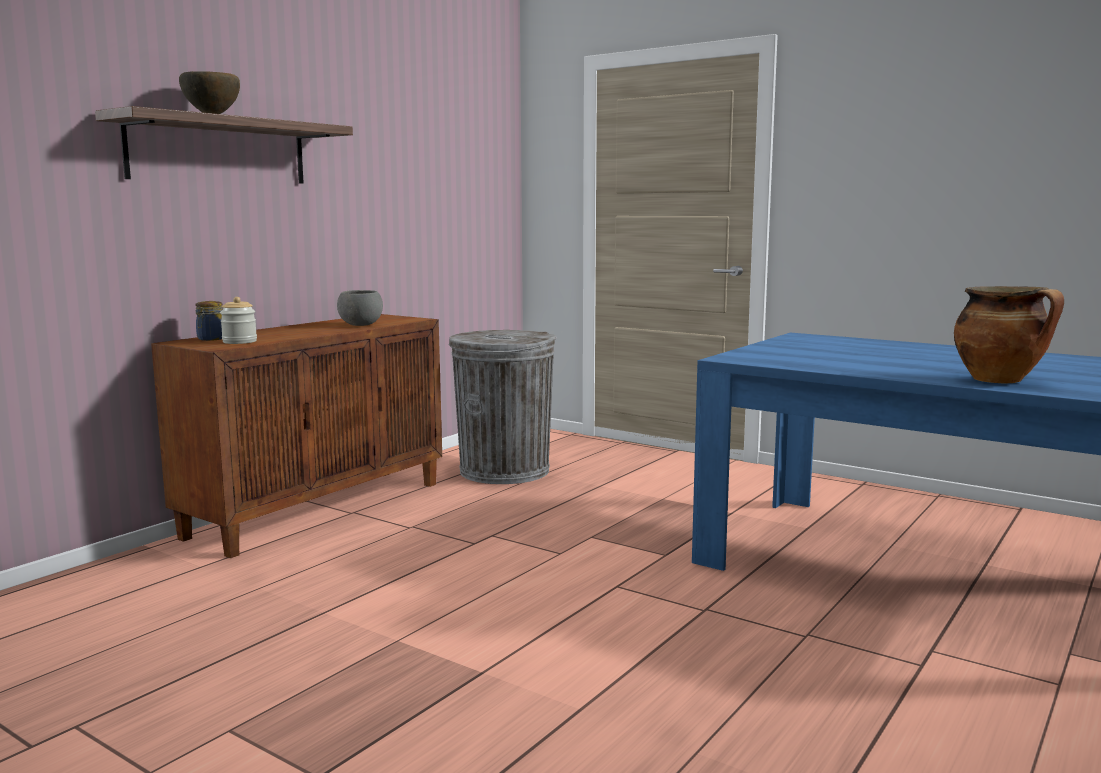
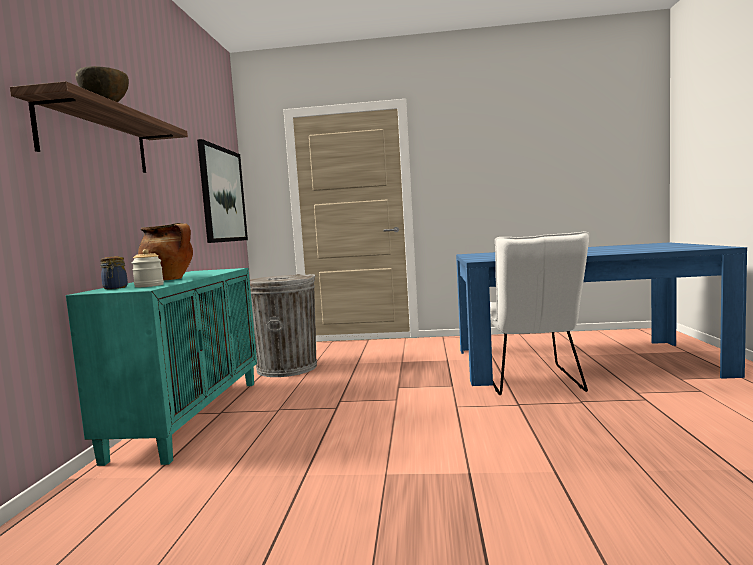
camera: 30 degrees left, 5 degrees down
(318, 508) = (190, 416): brown cabinet -> turquoise cabinet
(361, 325) = (207, 273): grey bowl -> none
(468, 198) = (222, 195): none -> picture
(792, 583) = (532, 382): none -> white chair
(1000, 380) = (620, 251): cooking pot -> cooking pot (170, 279)

